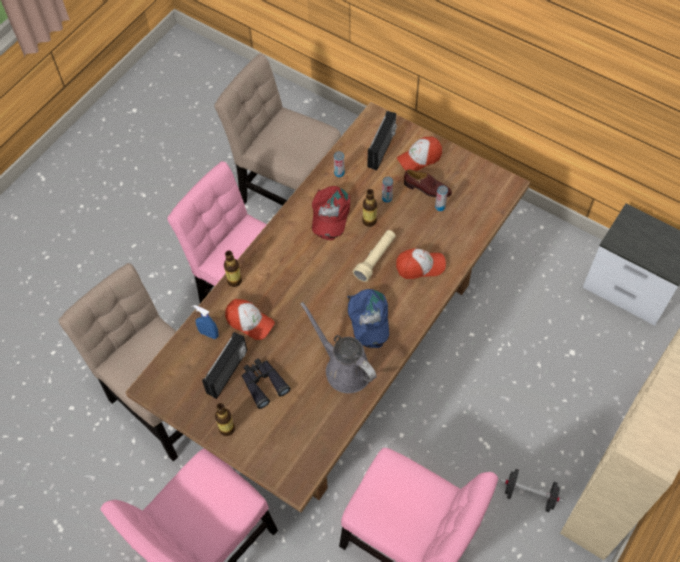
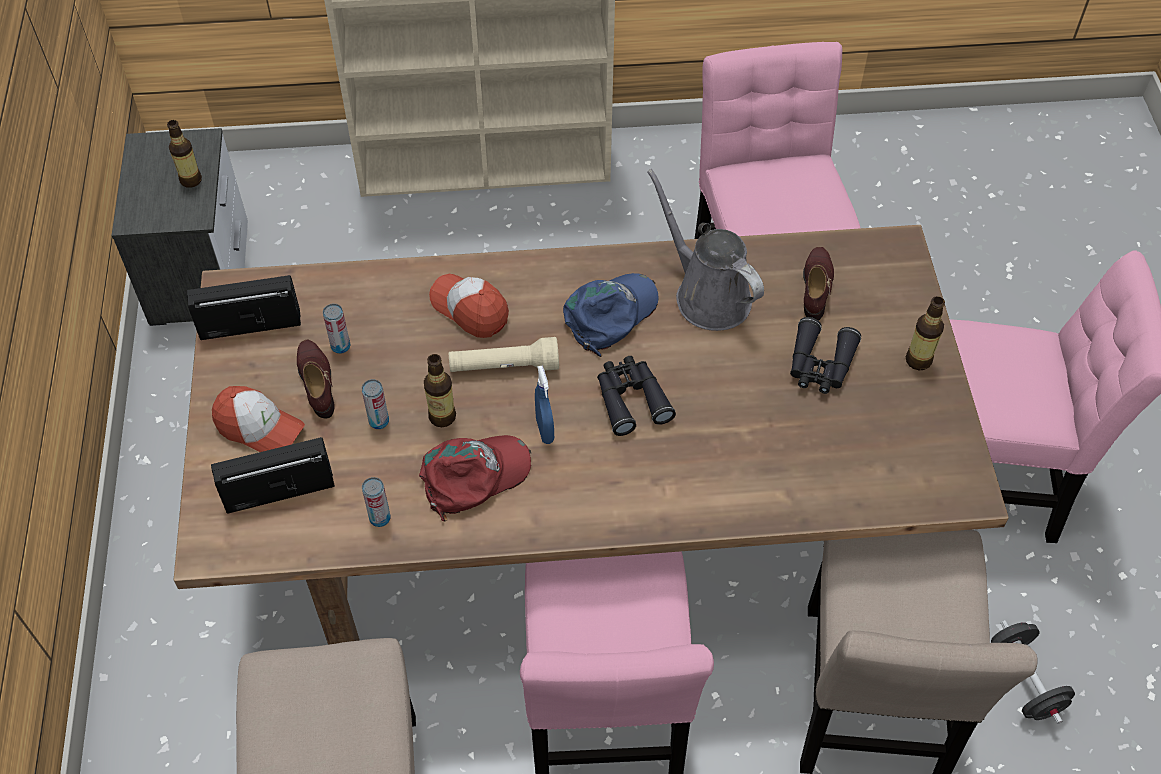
camera: 130 degrees left, 5 degrees down
(208, 334) = (821, 483): blue spray bottle -> blue spray bottle (545, 430)
(228, 372) = (848, 415): radio -> radio (250, 324)
(234, 281) = (708, 517): bottle -> bottle (191, 180)
(249, 322) = (752, 446): cap -> none
(306, 421) = (816, 287): none -> brown shoe
(315, 294) = (631, 399): none -> black binoculars
(344, 368) = (707, 295): grey watering can -> grey watering can turned 135 degrees clockwise
(529, 495) = (591, 226): black dumbbell -> black dumbbell (1023, 681)

